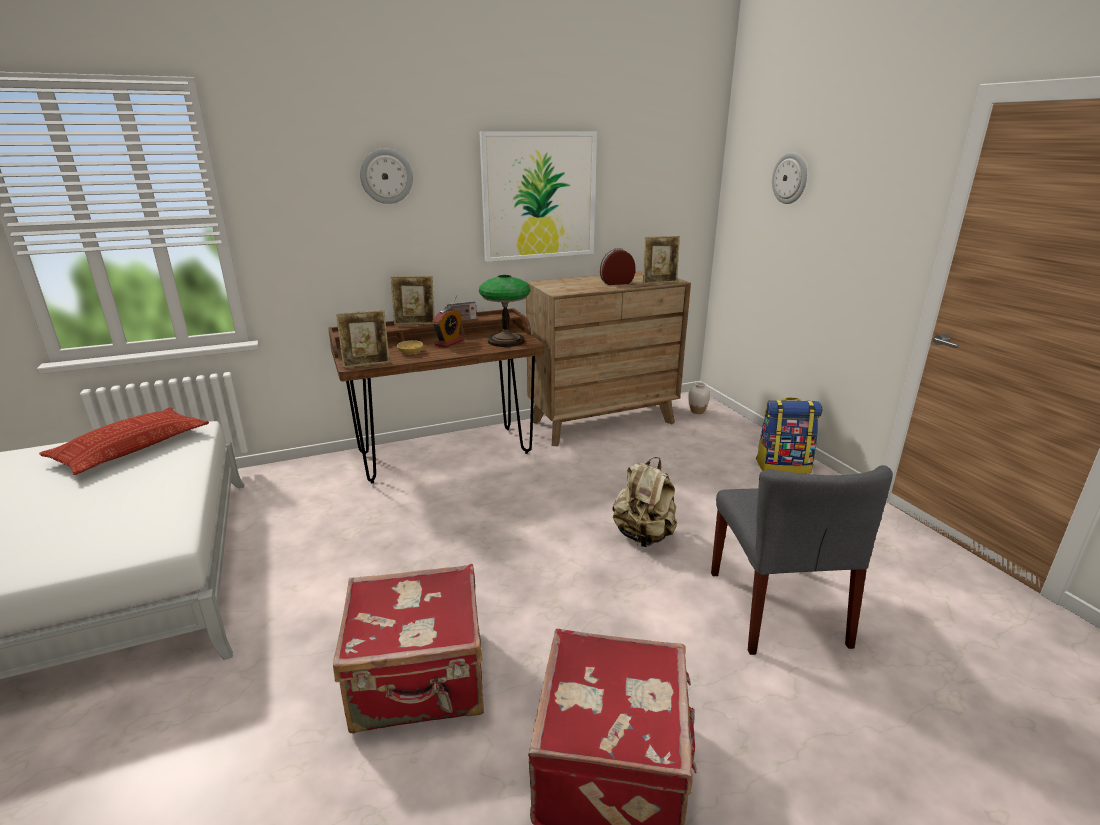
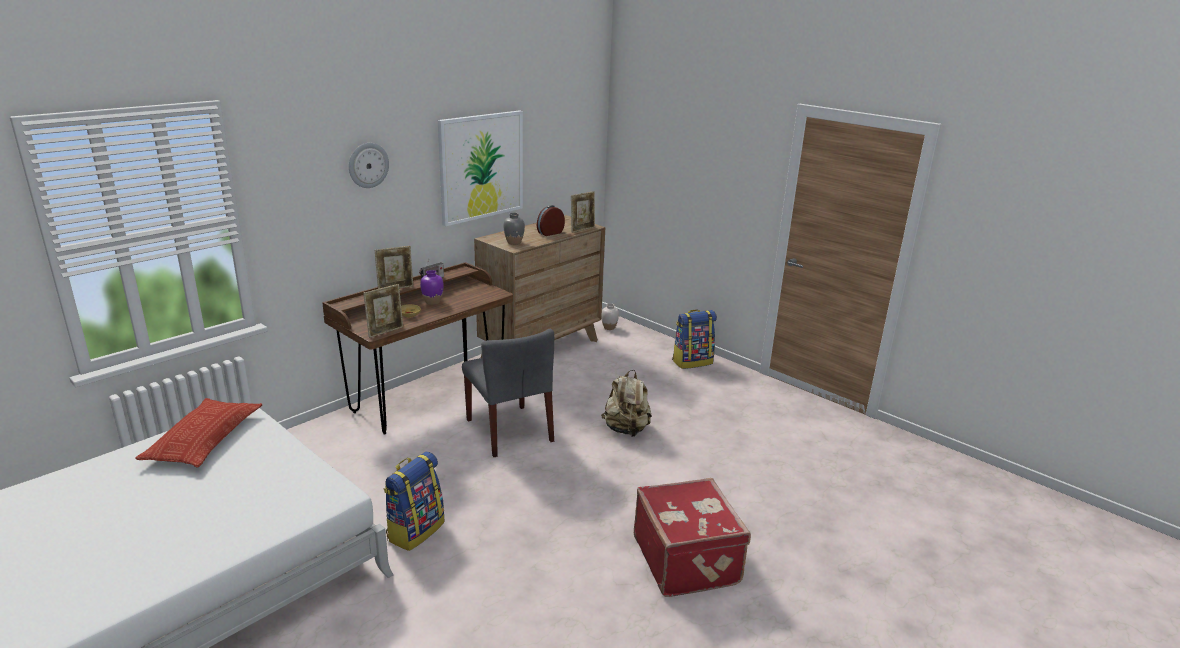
camera: 25 degrees left, 0 degrees up
(304, 604) = (415, 530): none -> backpack
(419, 681) = (541, 552): red suitcase -> none
(449, 343) = (432, 302): alarm clock -> purple vase
(506, 341) = (478, 293): table lamp -> none
(564, 288) = (514, 242): none -> grey vase
(777, 608) = (732, 456): grey chair -> grey chair (509, 431)
(790, 178) = (670, 144): wall clock -> none

